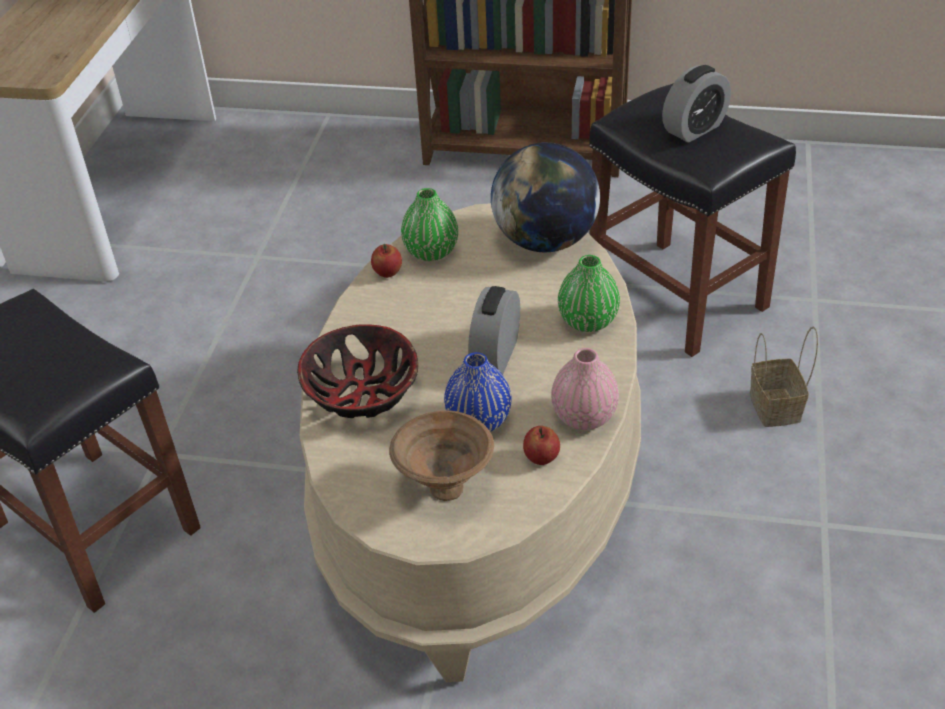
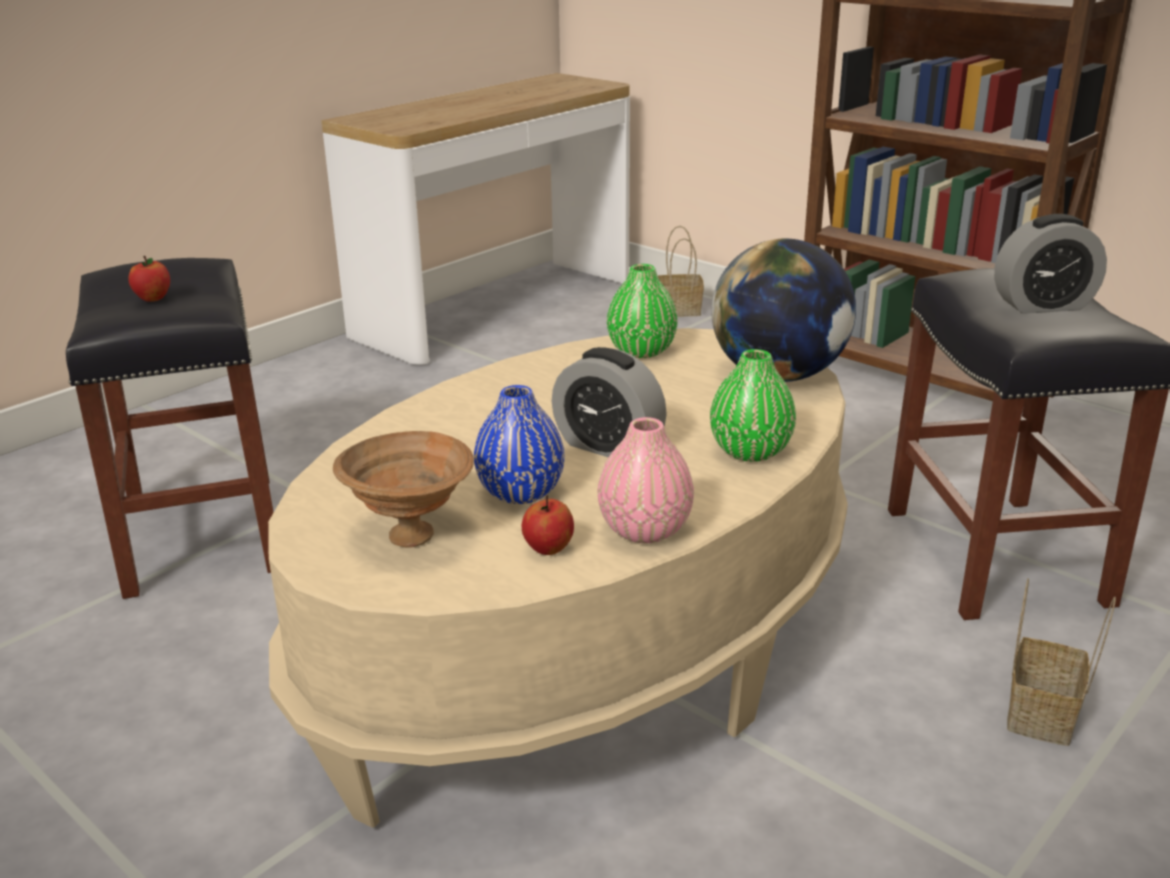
camera: 30 degrees right, 15 degrees down
(287, 136) = (680, 310): none -> basket
(362, 393) = (432, 431): bowl -> none
(387, 273) = (576, 354): apple -> apple (153, 298)
(495, 355) = (608, 446): alarm clock -> alarm clock turned 105 degrees counterclockwise

